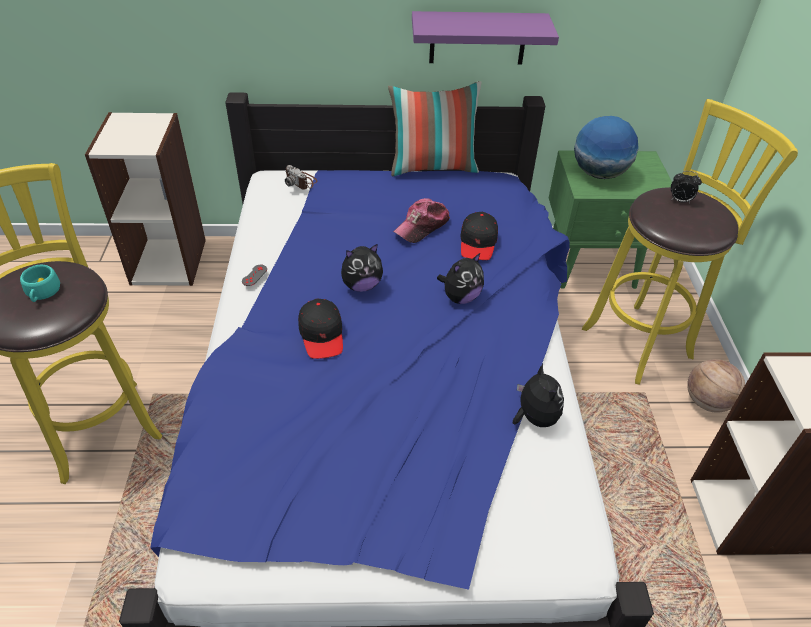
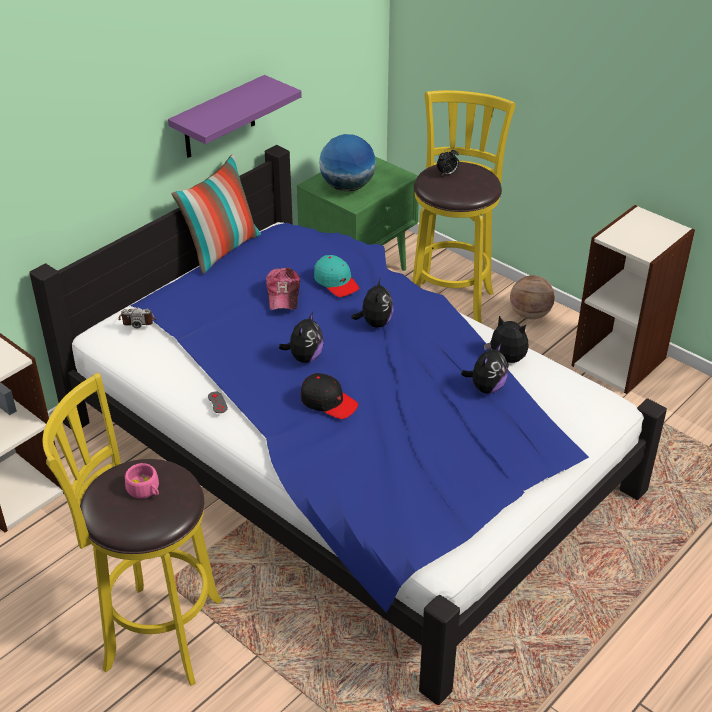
camera: 45 degrees left, 5 degrees down
(42, 293) = (145, 490): turquoise cup -> pink cup
(470, 427) = (486, 387): none -> plush toy
(478, 242) = (336, 282): black cap -> turquoise cap

